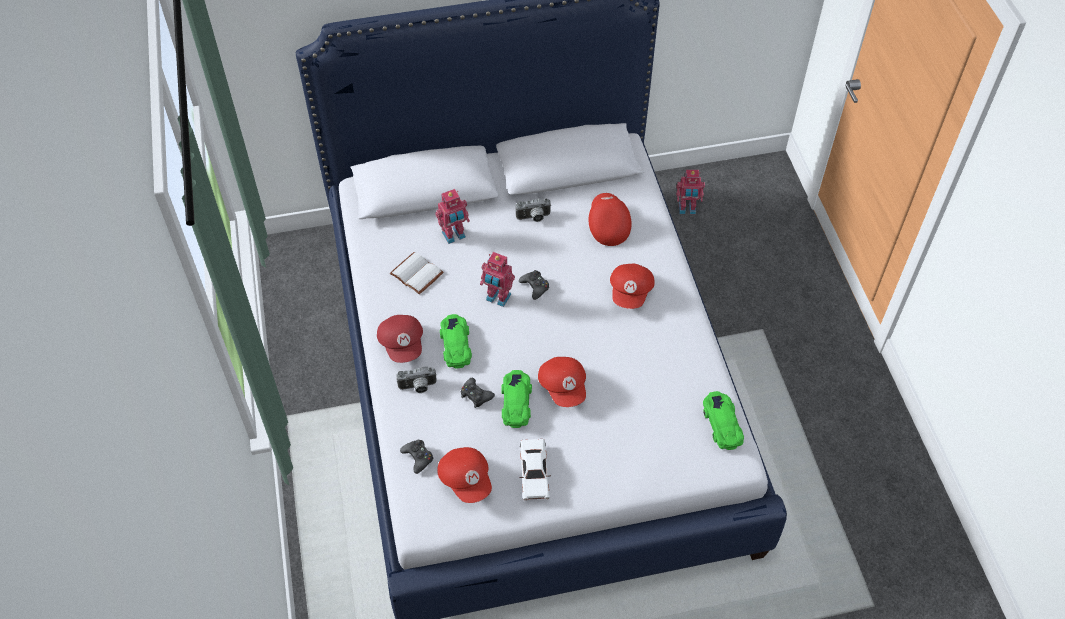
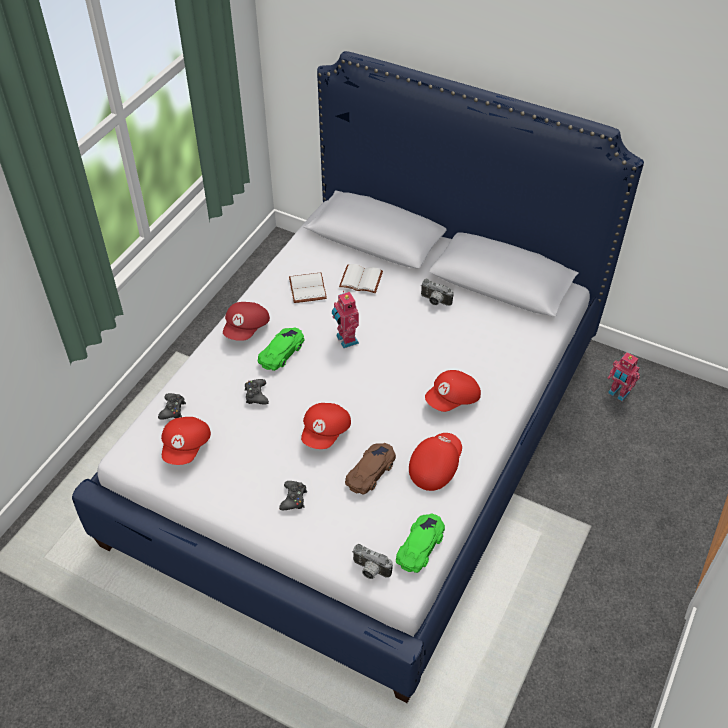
camera: 40 degrees right, 5 degrees down
(418, 387) = (225, 364): camera -> camera (370, 570)
(454, 236) = (362, 279): toy robot -> white book
(516, 401) = (280, 418): green toy car -> none
(534, 473) = (238, 477): white toy car -> none
(535, 287) = (382, 349): black game controller -> black game controller (293, 498)
(607, 225) = (487, 340): red cap -> red cap (434, 467)
(629, 393) = (371, 471): none -> brown toy car

